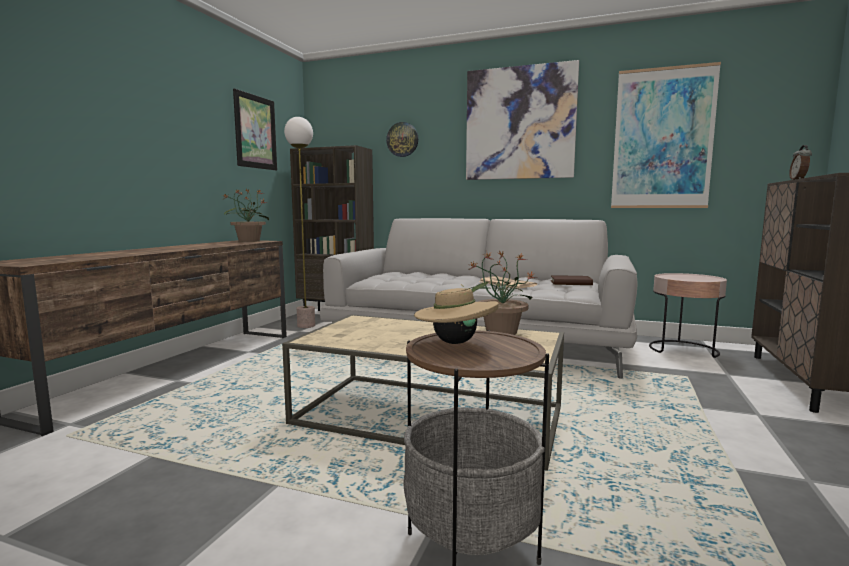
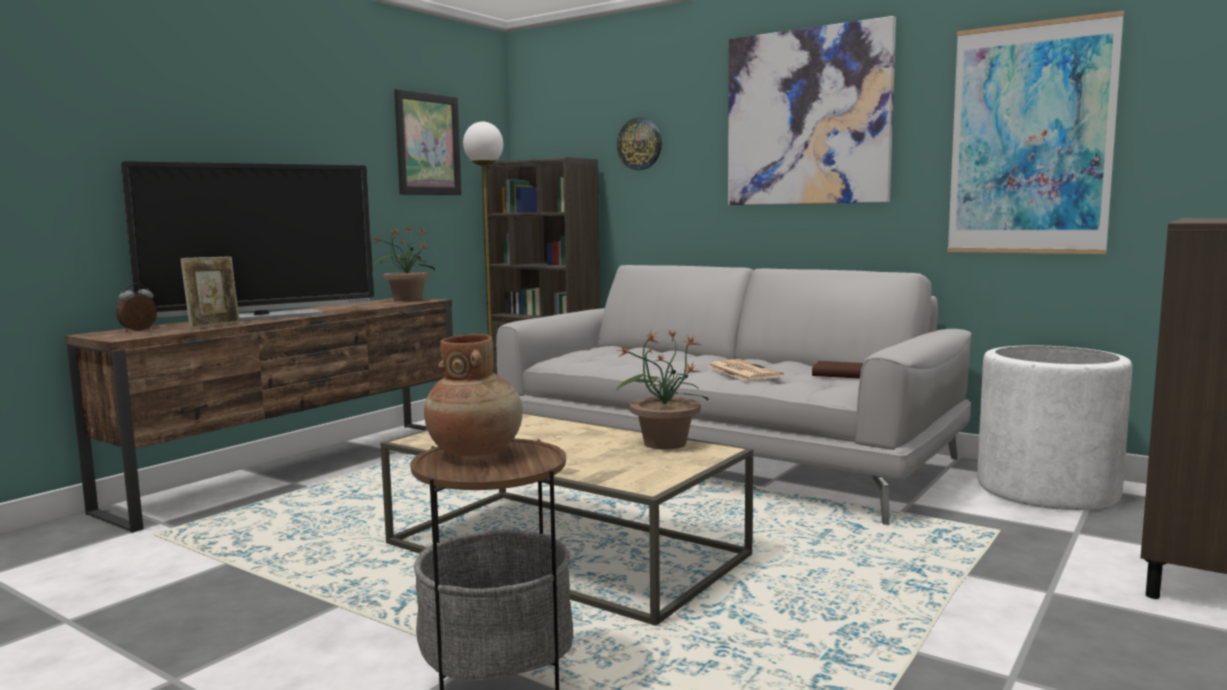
camera: 15 degrees right, 0 degrees up
(110, 255) = (214, 326): none -> picture frame
(146, 250) = (262, 317): none -> television
(455, 342) = (475, 451): beige hat -> brown vase
(683, 349) = (1047, 490): pink side table -> white planter
(798, 180) = (1198, 219): alarm clock -> alarm clock (139, 330)

